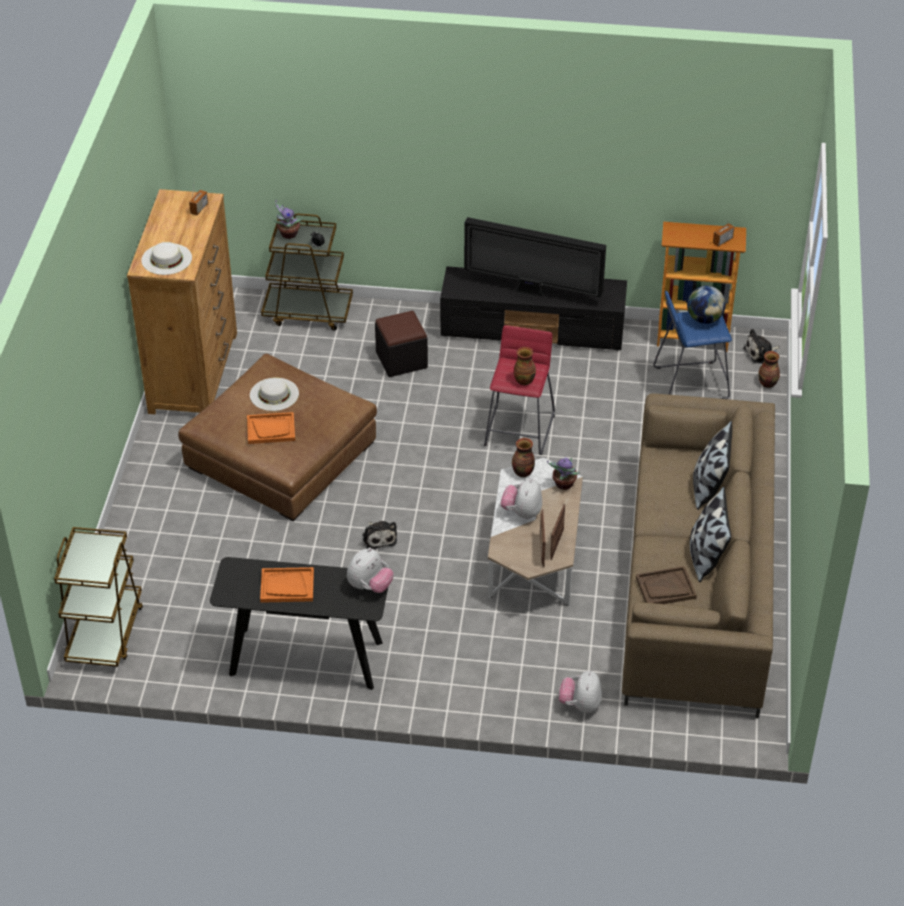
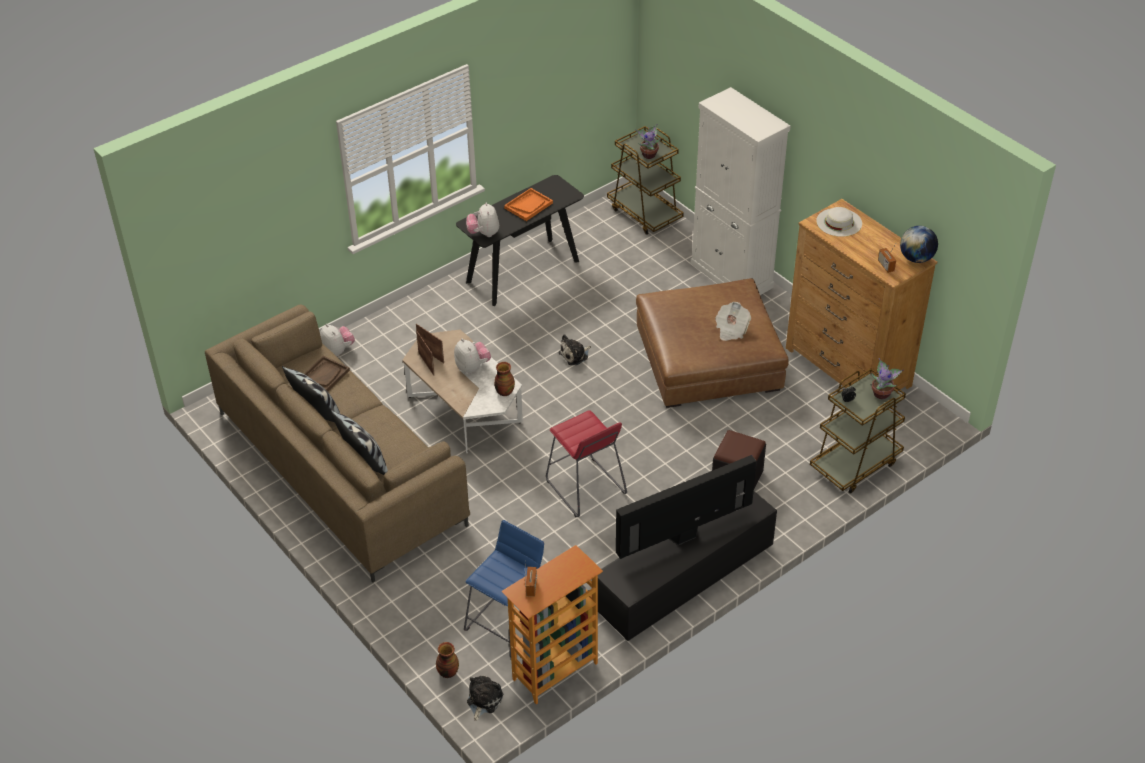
camera: 135 degrees right, 0 degrees up
(142, 509) = (731, 275): none -> white cabinet
(271, 429) = (697, 308): orange tray -> none
(274, 394) = (731, 329): white hat -> newspaper
(378, 538) = (575, 355): plush toy -> plush toy turned 60 degrees counterclockwise
(524, 380) = (573, 428): vase -> none
(563, 485) = (468, 402): potted plant -> potted plant (648, 154)
(704, 319) = (505, 580): globe -> globe (916, 258)

